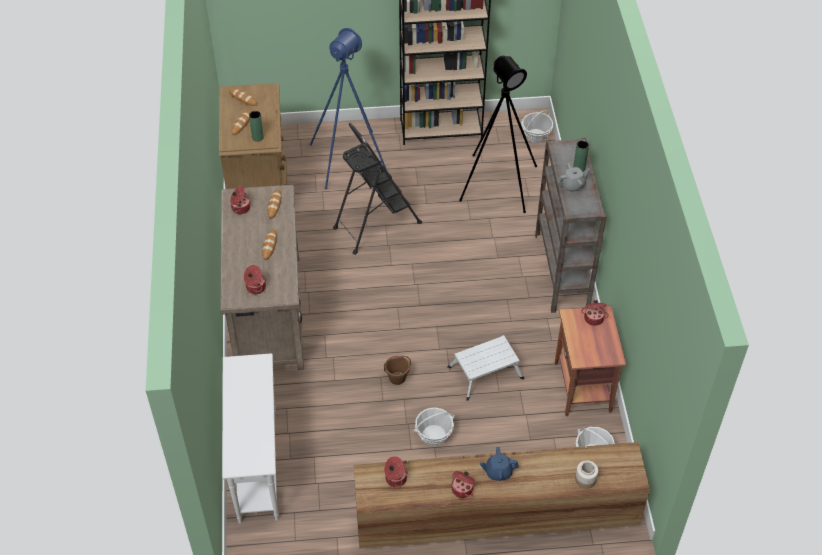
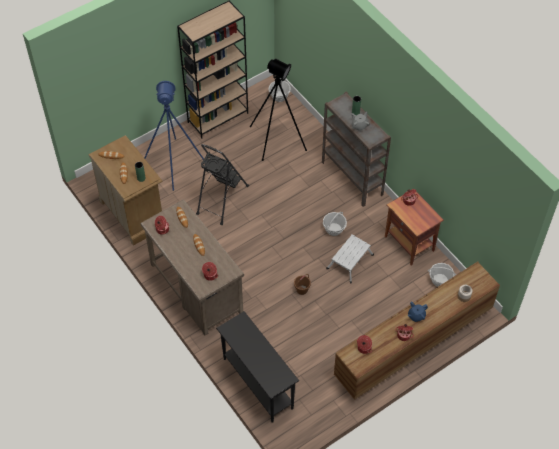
camera: 30 degrees left, 5 degrees up
(256, 465) = (257, 383): white console table -> black console table
(434, 435) = (346, 313): basket -> basket (334, 229)

